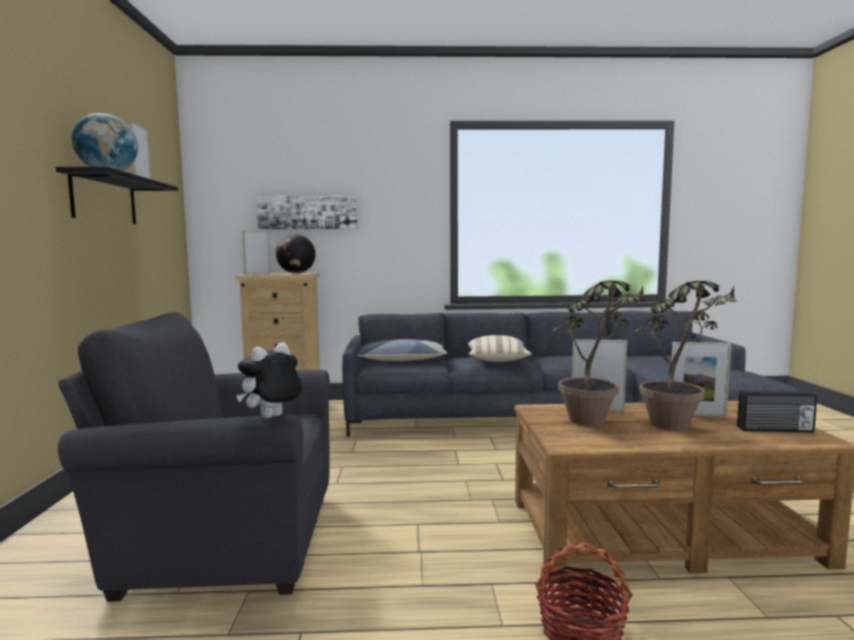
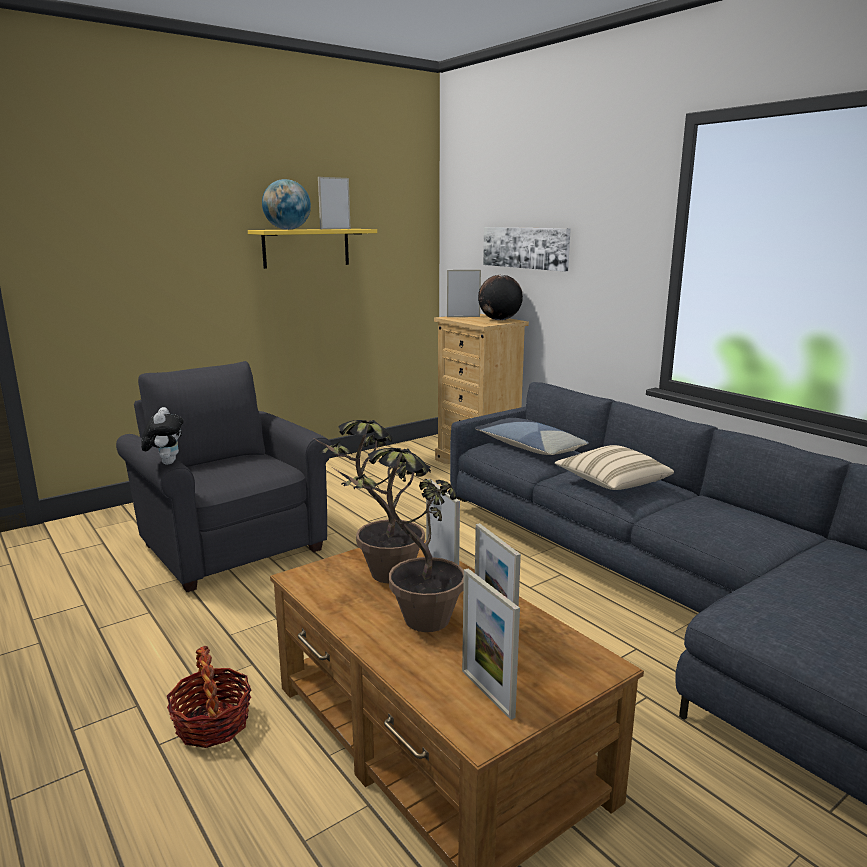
camera: 55 degrees right, 10 degrees up
(104, 199) = (306, 248): black shelf -> yellow shelf
(272, 418) = (166, 462): plush toy -> plush toy turned 75 degrees clockwise
(775, 430) = (487, 693): radio -> picture frame

